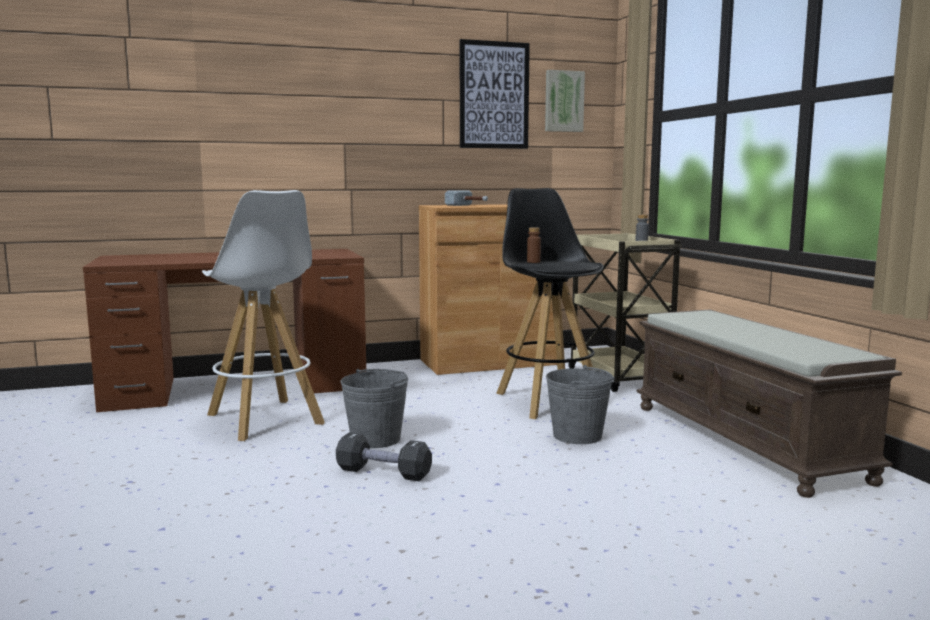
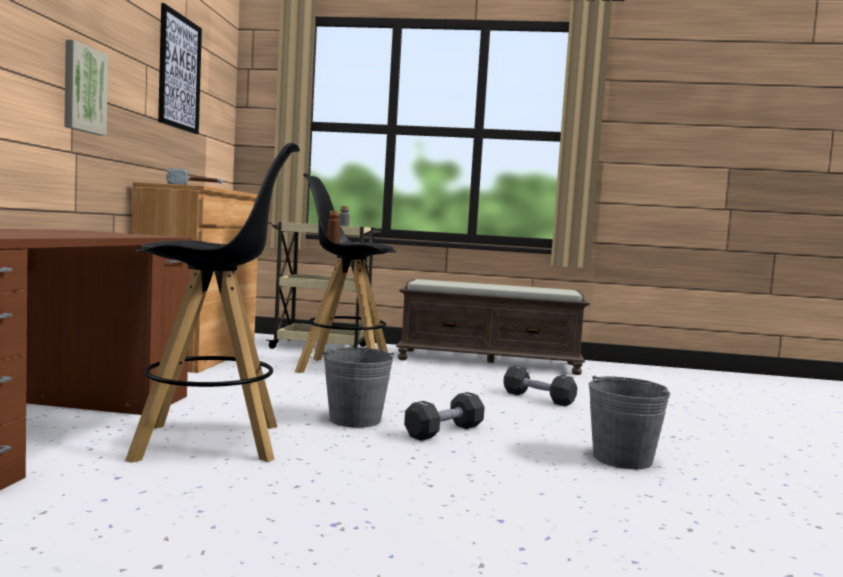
camera: 65 degrees left, 5 degrees down
(265, 419) = (211, 442): white stool -> black stool
(563, 101) = (214, 93): picture -> picture (83, 89)
(577, 436) = (432, 380): grey bucket -> grey bucket (622, 459)
(597, 491) = (538, 398): none -> black dumbbell

